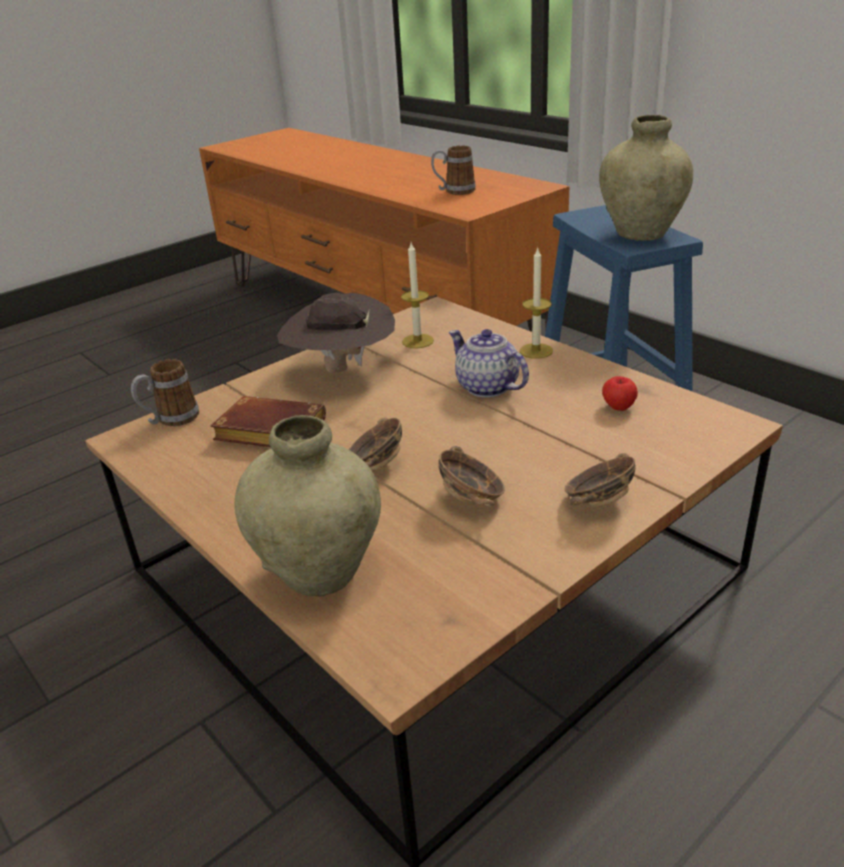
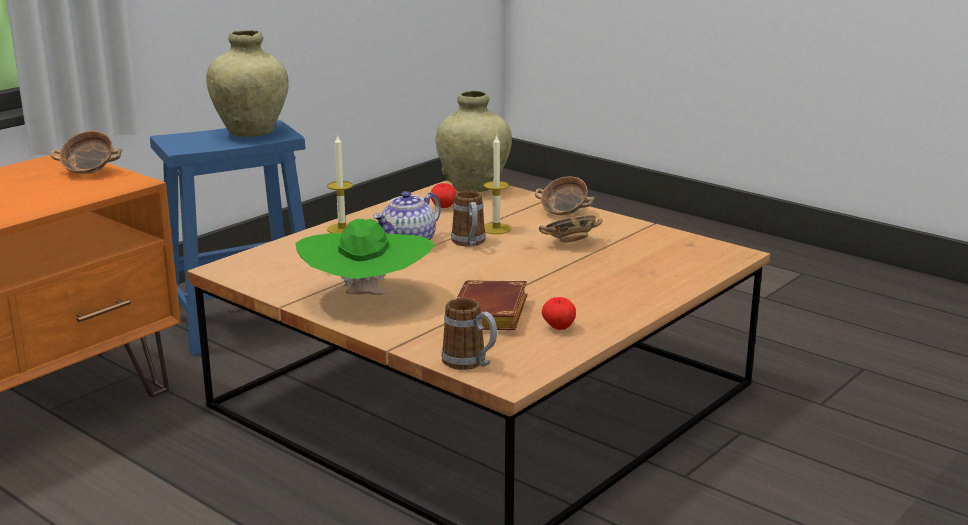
camera: 100 degrees left, 10 degrees down
(216, 471) = (558, 327): none -> apple
(320, 573) = (668, 277): beige vase -> beige vase (474, 187)
(341, 370) = (366, 298): brown hat -> green hat
(375, 464) = (535, 272): bowl -> bowl (89, 172)
(418, 341) = (307, 271): candle -> candle (496, 229)
(454, 191) = (38, 190): mug -> mug (470, 243)

